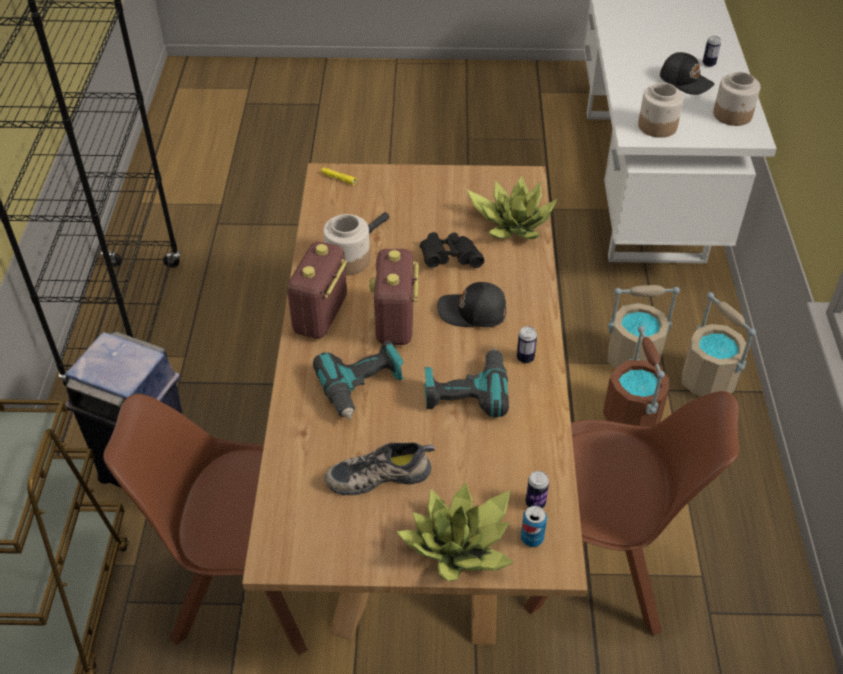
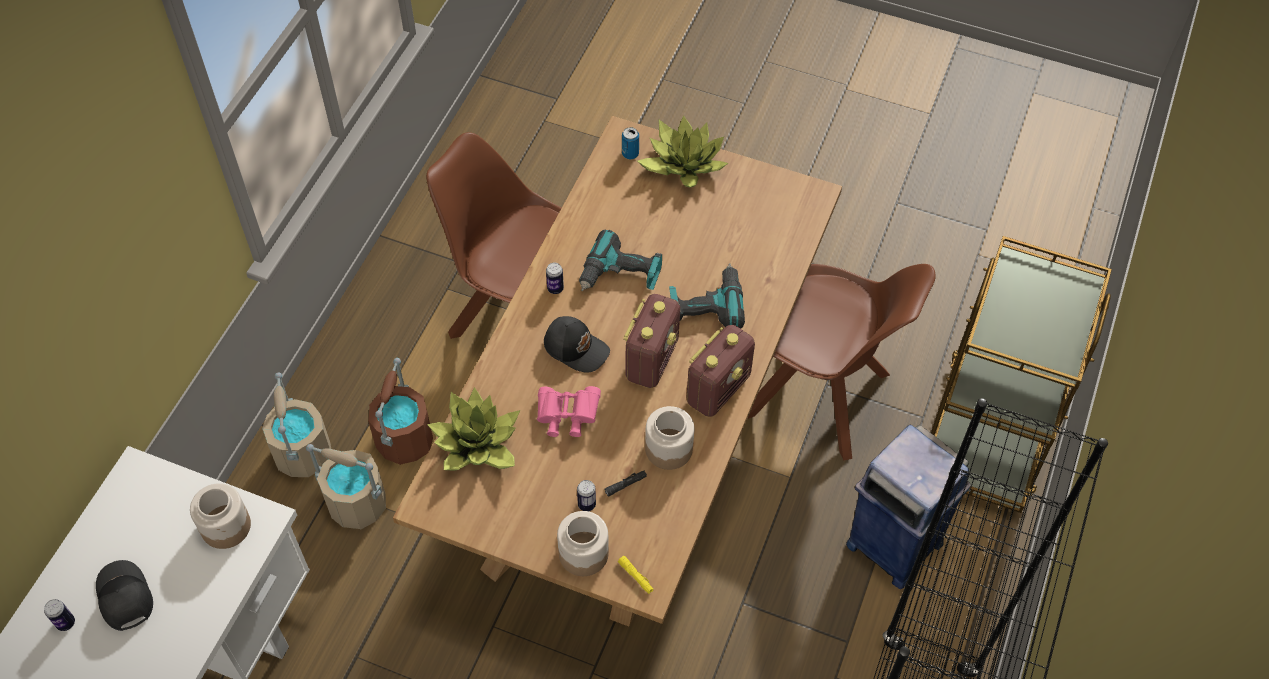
camera: 160 degrees left, 10 degrees up
(379, 474) = (719, 229): shoe -> none
(449, 259) = (567, 417): black binoculars -> pink binoculars
(535, 503) = (614, 175): can -> can (586, 504)
(733, 115) = (125, 515): jar -> jar (583, 553)

